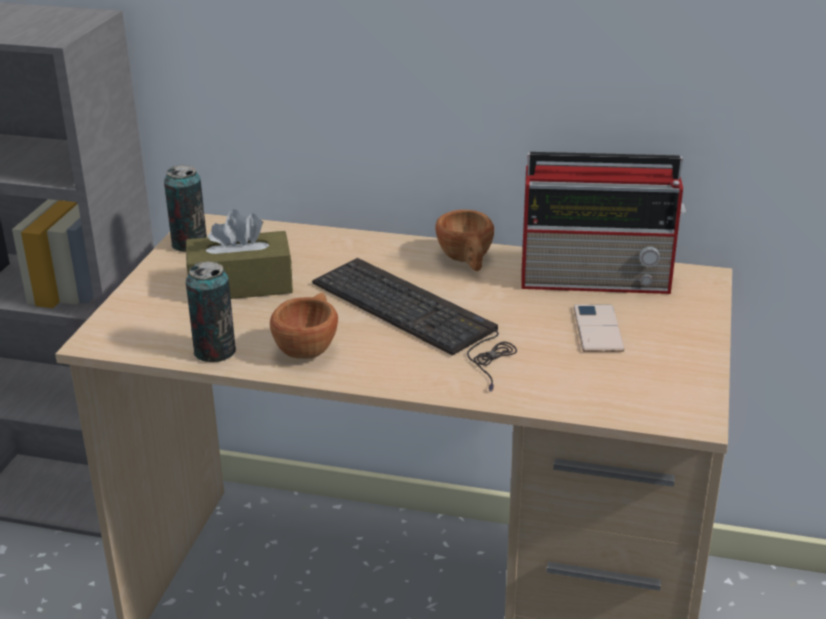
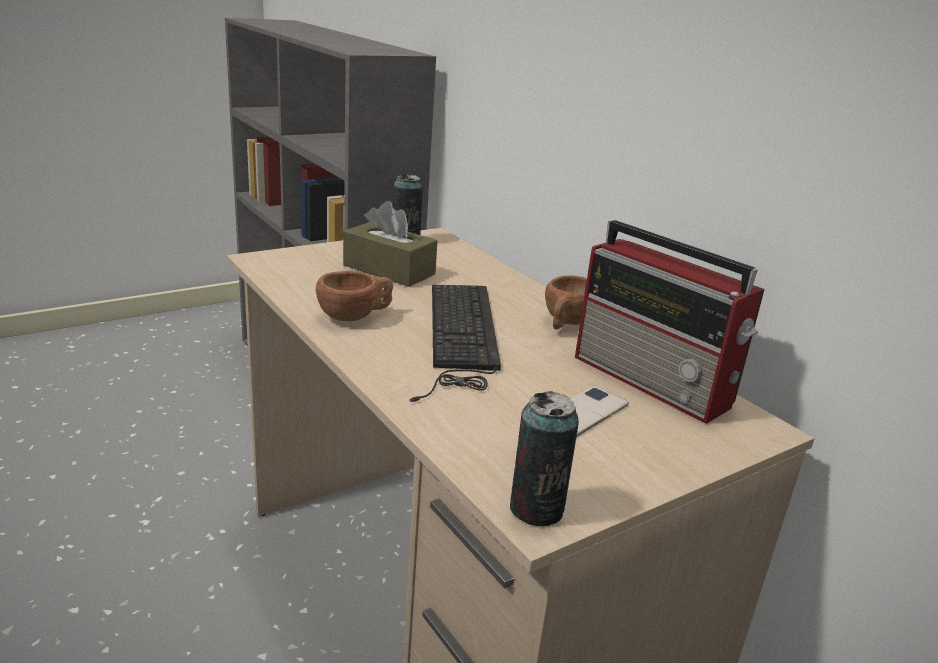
camera: 40 degrees right, 5 degrees down
(214, 352) = (299, 292): can -> can (536, 509)

